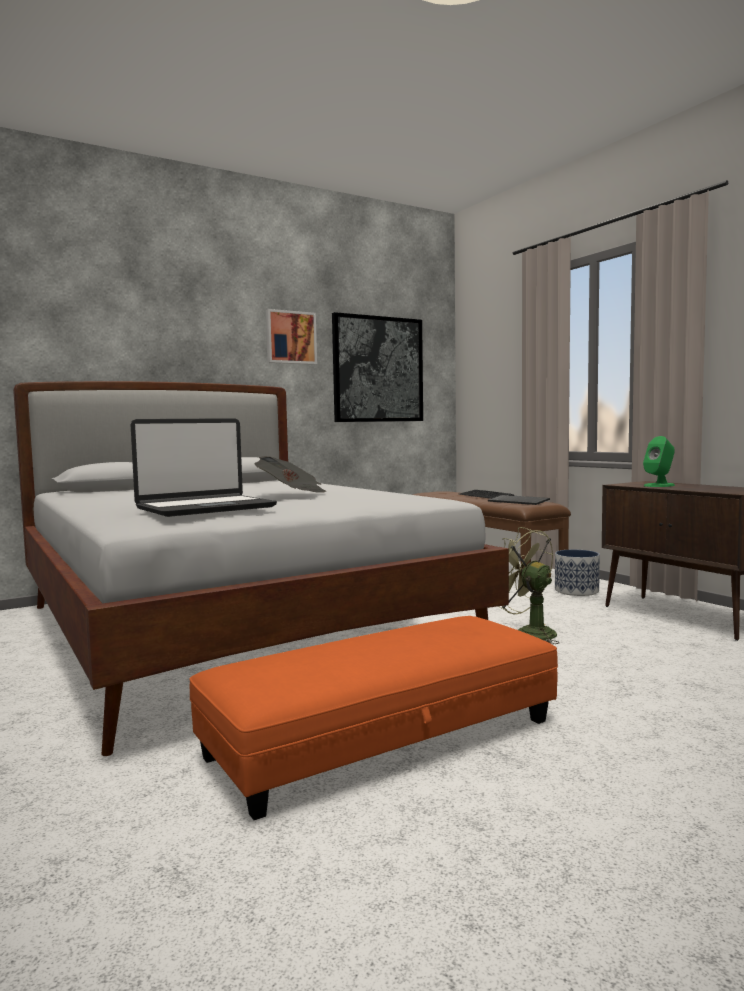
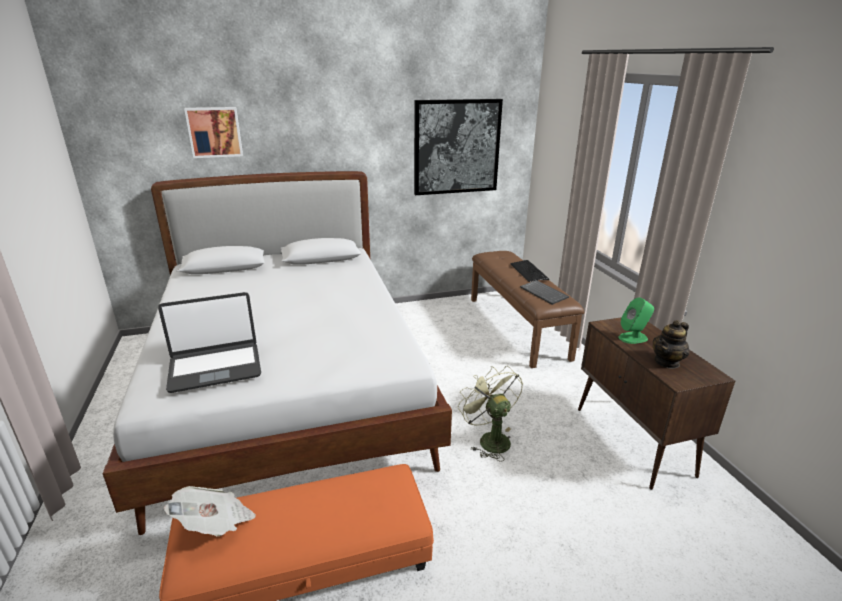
camera: 15 degrees right, 20 degrees up
(290, 337) = (375, 125): picture -> picture (214, 132)
(292, 495) = (314, 322): newspaper -> newspaper (215, 524)
(576, 591) = (570, 380): planter -> none
(711, 489) = (667, 362): none -> teapot

